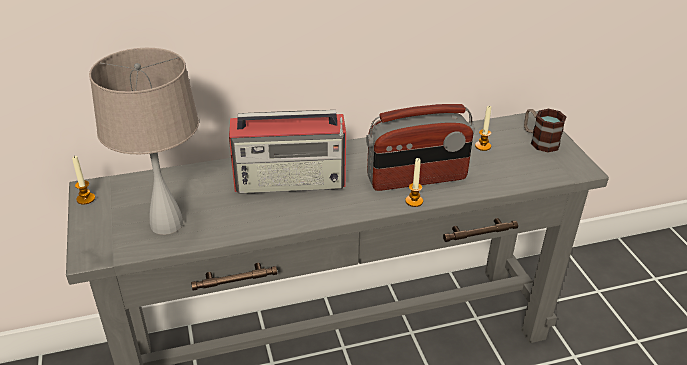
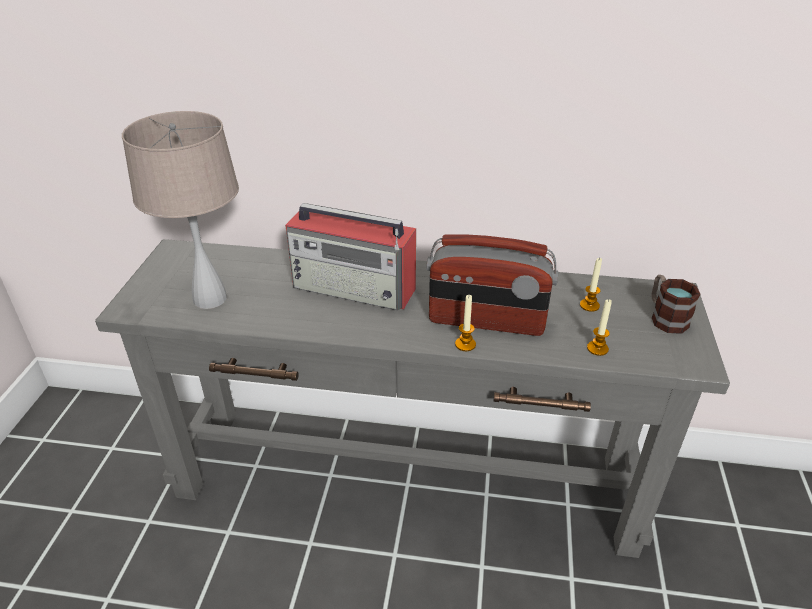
camera: 25 degrees right, 0 degrees up
(86, 199) = (162, 257): candle -> candle (597, 348)

